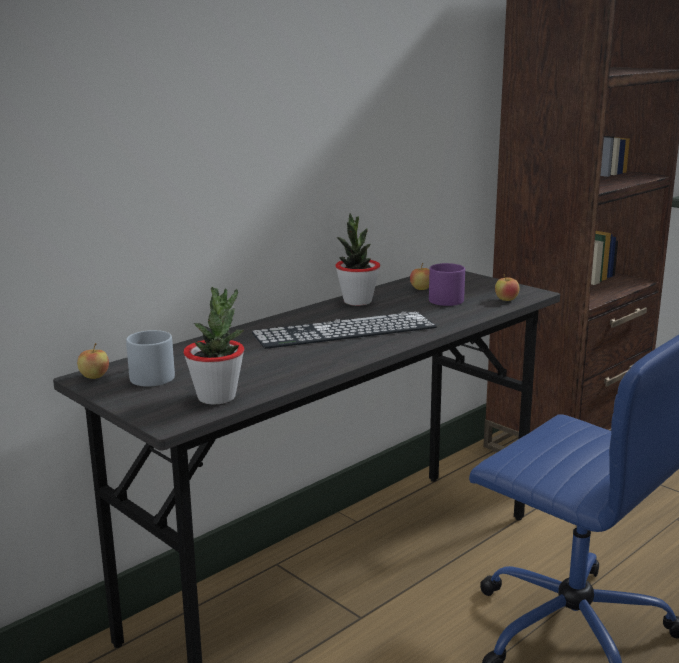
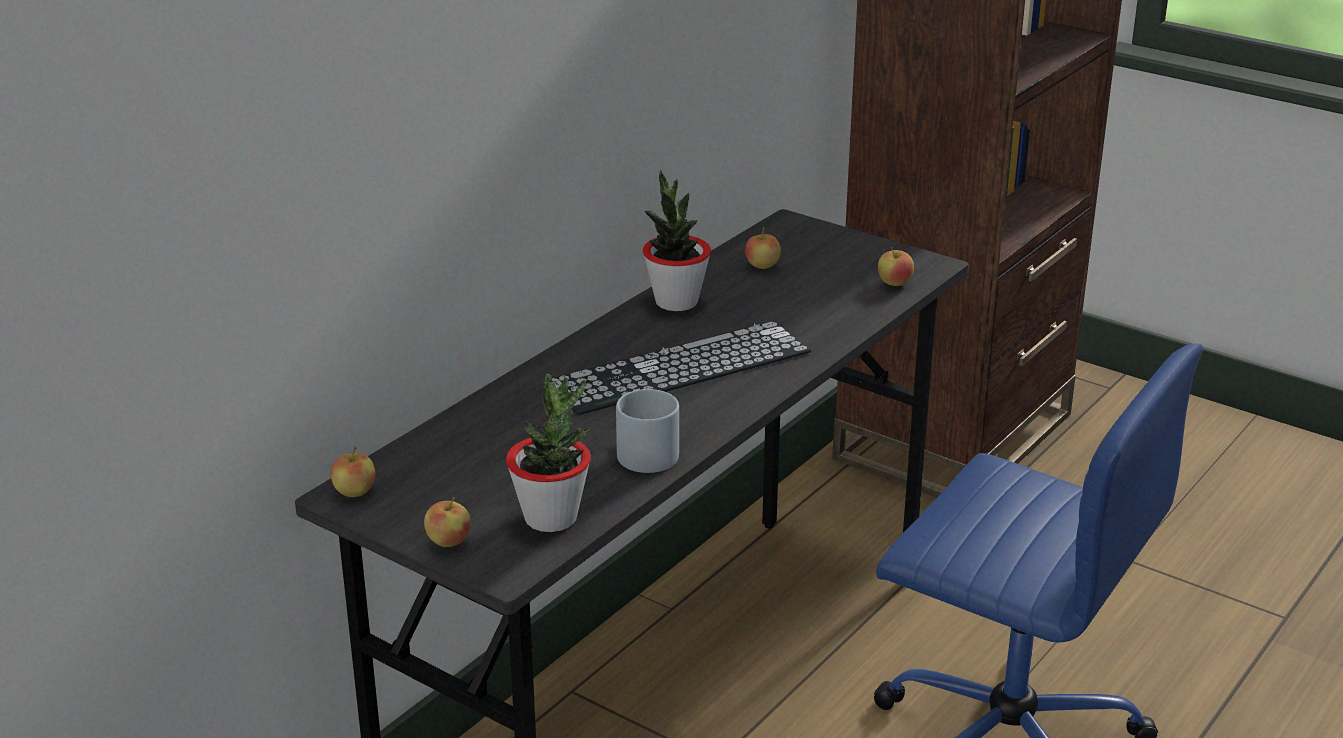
camera: 10 degrees left, 10 degrees up
(139, 405) = (448, 541): none -> apple
(150, 375) = (435, 483): grey mug -> grey mug (641, 451)
(445, 298) = (805, 286): purple mug -> none

